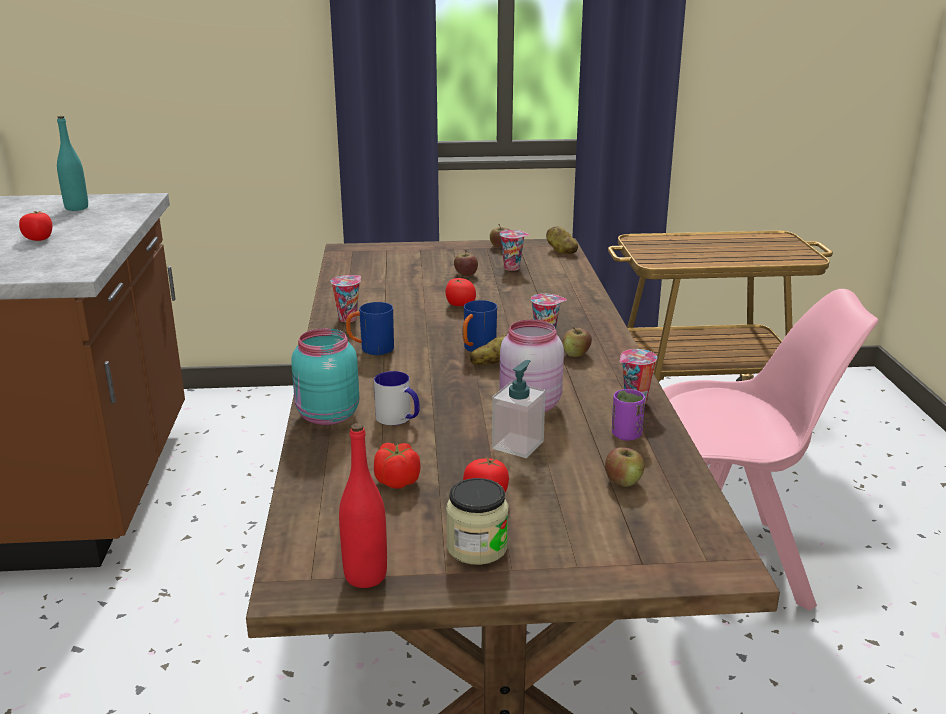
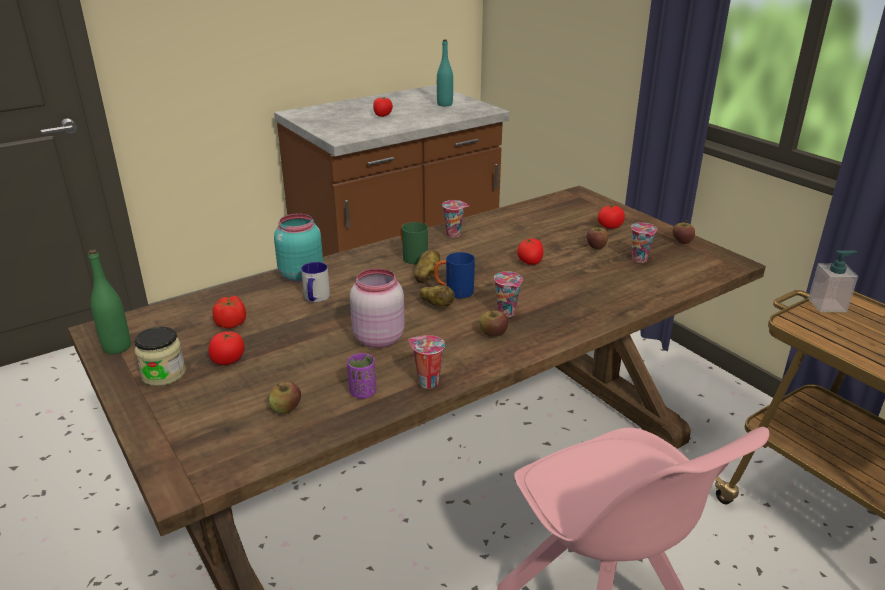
camera: 60 degrees right, 5 degrees up
(365, 576) = (117, 347): red bottle -> green bottle
(371, 349) = (412, 257): blue mug -> green mug
(434, 259) = (609, 226): none -> tomato
(518, 445) = (311, 351): soap dispenser -> soap dispenser (827, 305)
(561, 251) = (717, 268): potato -> potato (426, 276)

